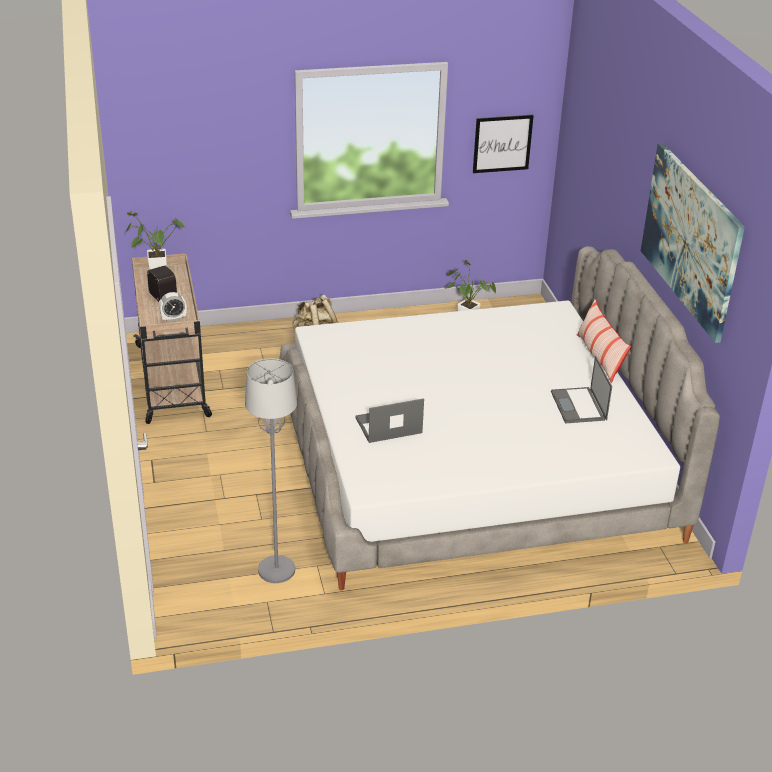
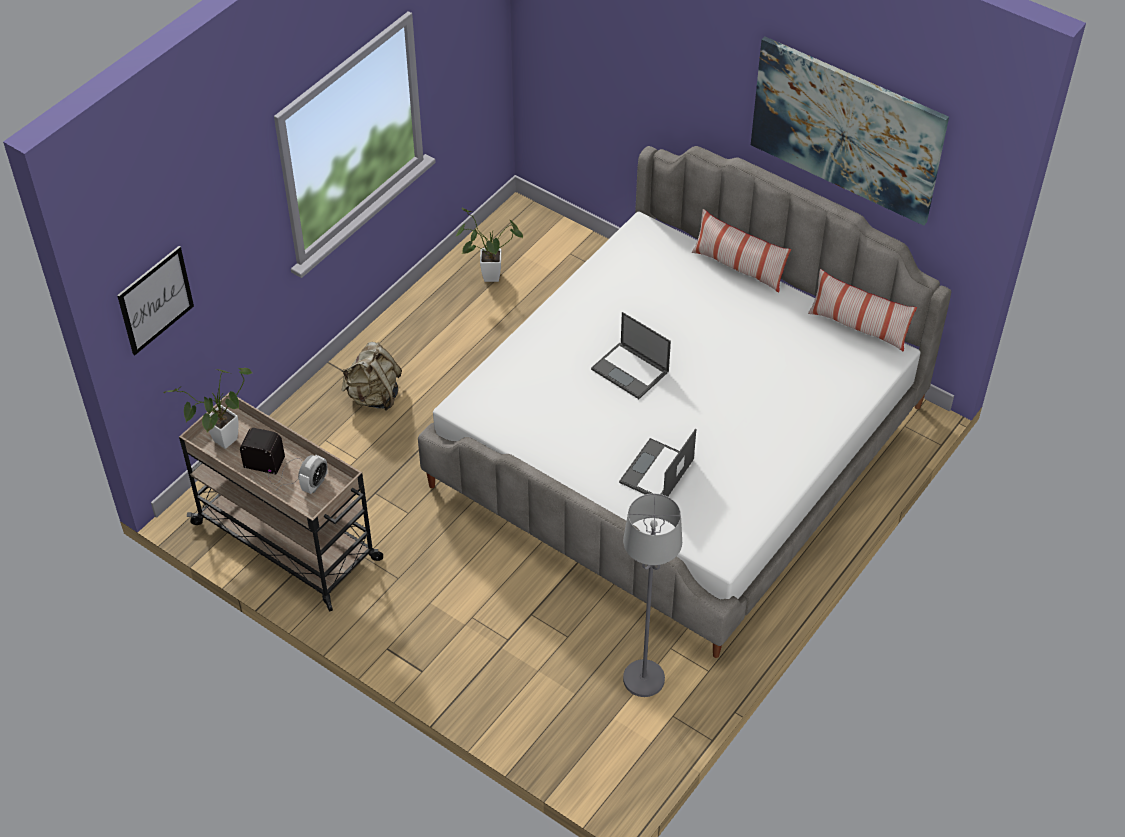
camera: 40 degrees left, 15 degrees up
(502, 143) = (467, 63): picture -> picture (155, 300)
(579, 406) = (782, 338): laptop -> laptop (631, 371)
(646, 429) = (858, 327): none -> pillow

